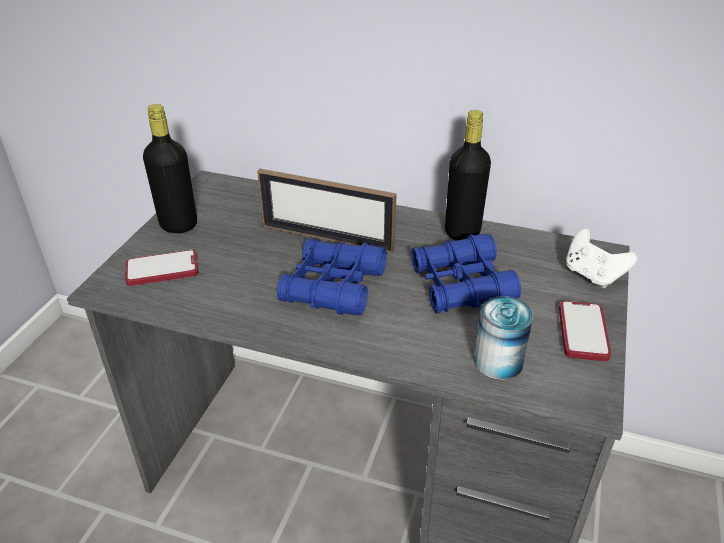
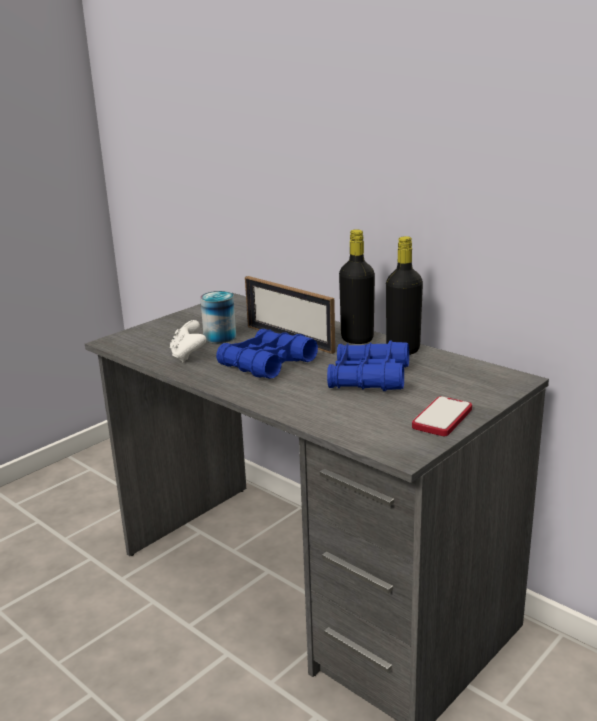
camera: 25 degrees right, 15 degrees down
(162, 270) = (156, 338): phone -> none
(178, 225) = (188, 318): black bottle -> black bottle (357, 339)
(498, 361) = (352, 421): can -> can (220, 337)
(592, 275) = (490, 389): white game controller -> white game controller (188, 356)

